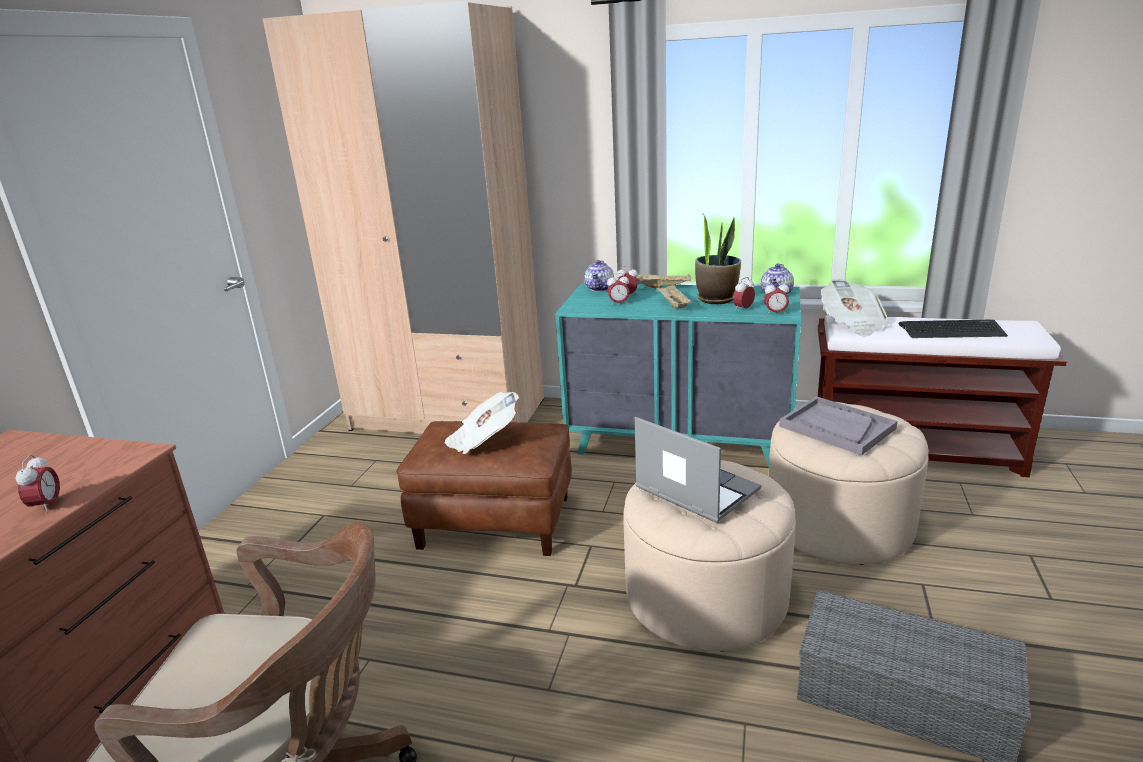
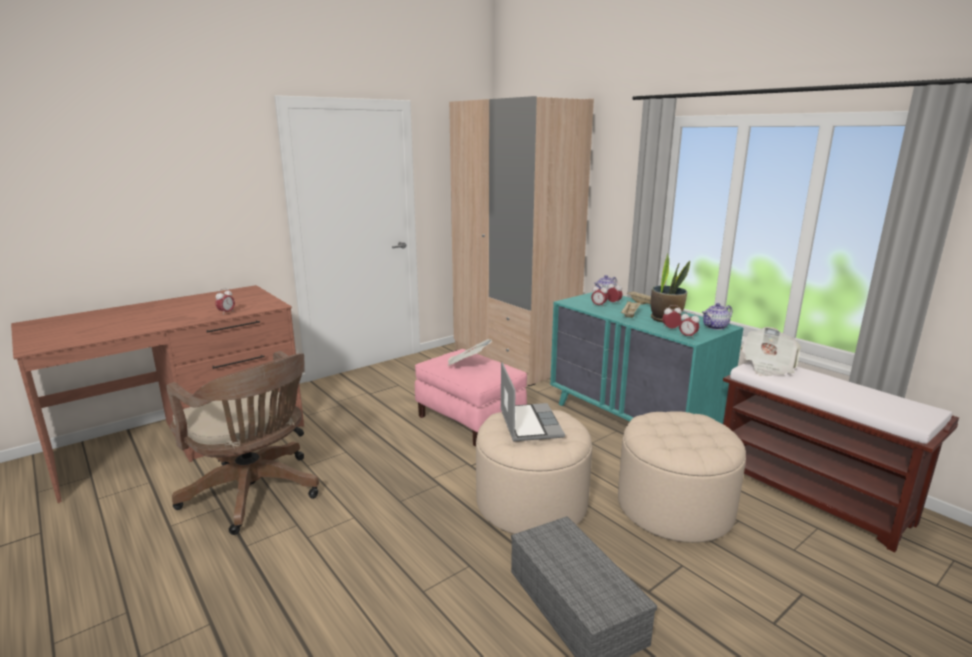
camera: 35 degrees right, 5 degrees down
(496, 521) = (470, 420): brown ottoman -> pink ottoman
(836, 427) = (676, 428): grey tray -> none
(951, 330) = (846, 393): keyboard -> none

